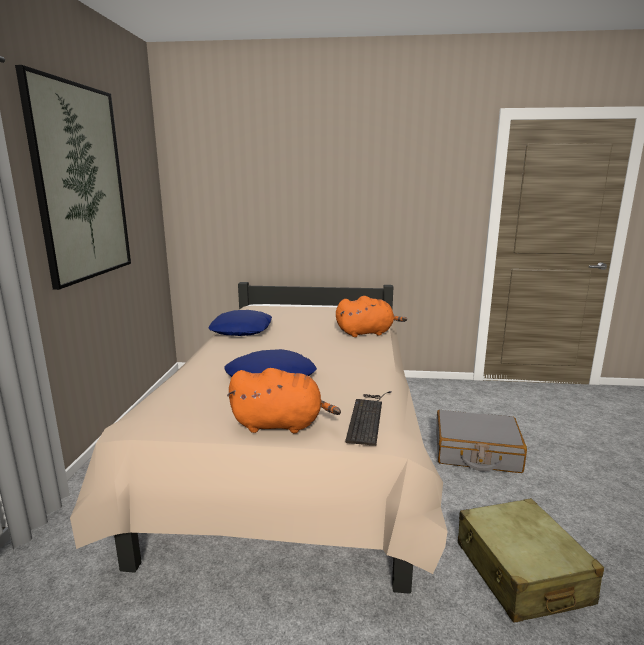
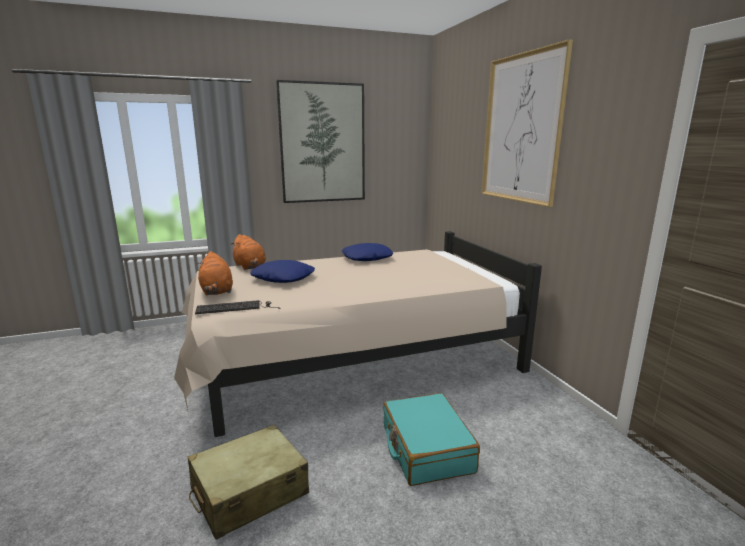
camera: 65 degrees right, 0 degrees up
(343, 167) = (521, 129): none -> picture
(367, 333) = (408, 287): orange plush toy -> orange plush toy (250, 267)
(476, 452) = (426, 449): grey suitcase -> turquoise suitcase

